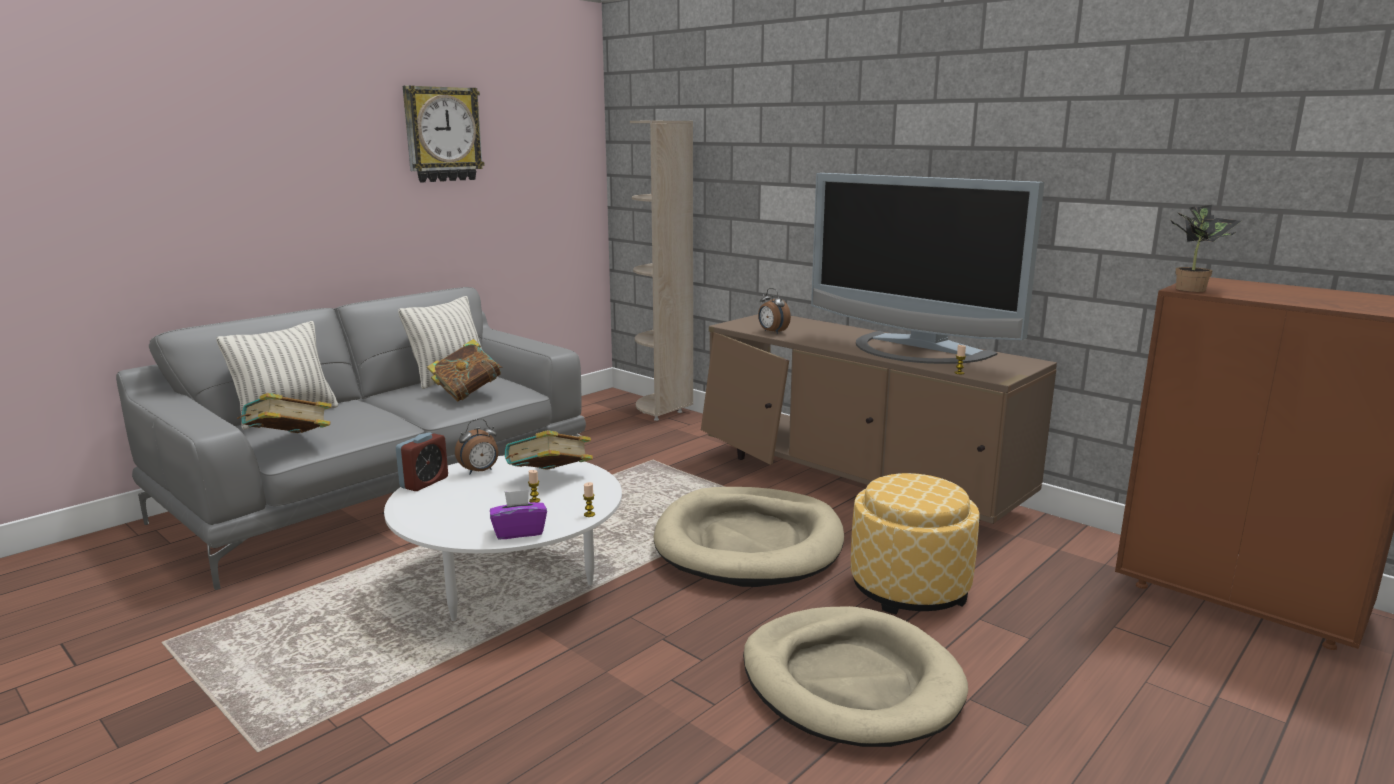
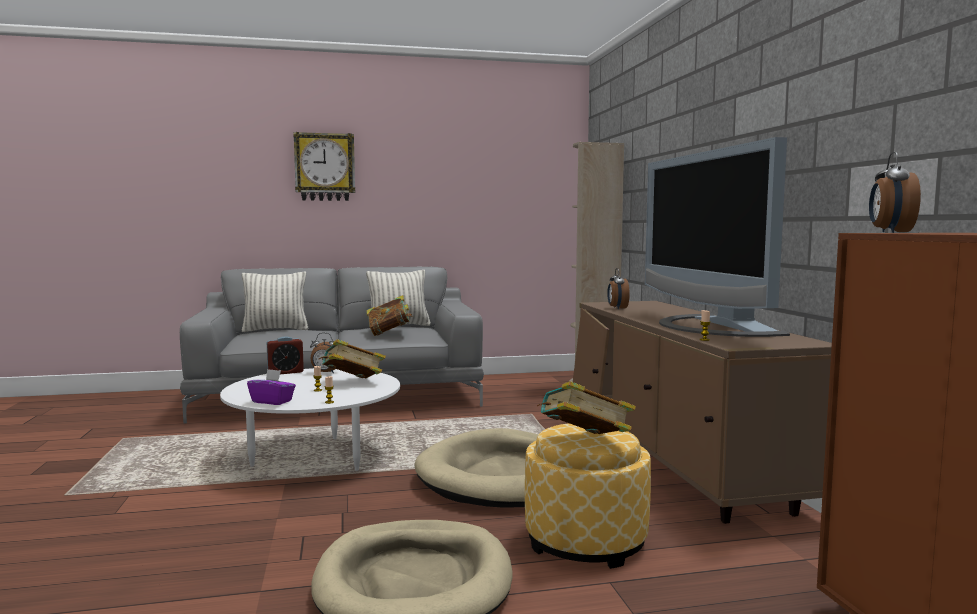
camera: 35 degrees right, 10 degrees down
(288, 442) = (246, 339): book -> book (584, 442)
(442, 134) = (442, 161): wall clock -> wall clock (325, 167)
(1192, 289) = (890, 232): potted plant -> alarm clock

